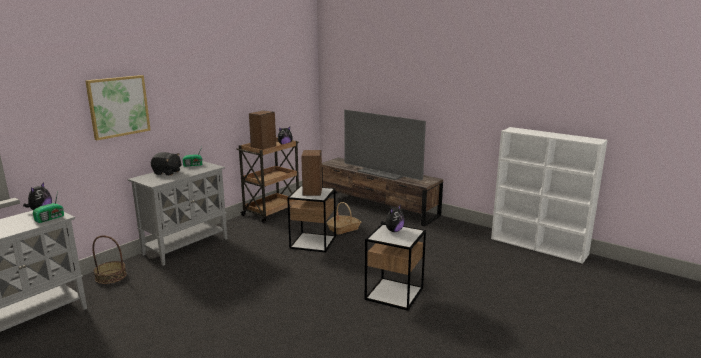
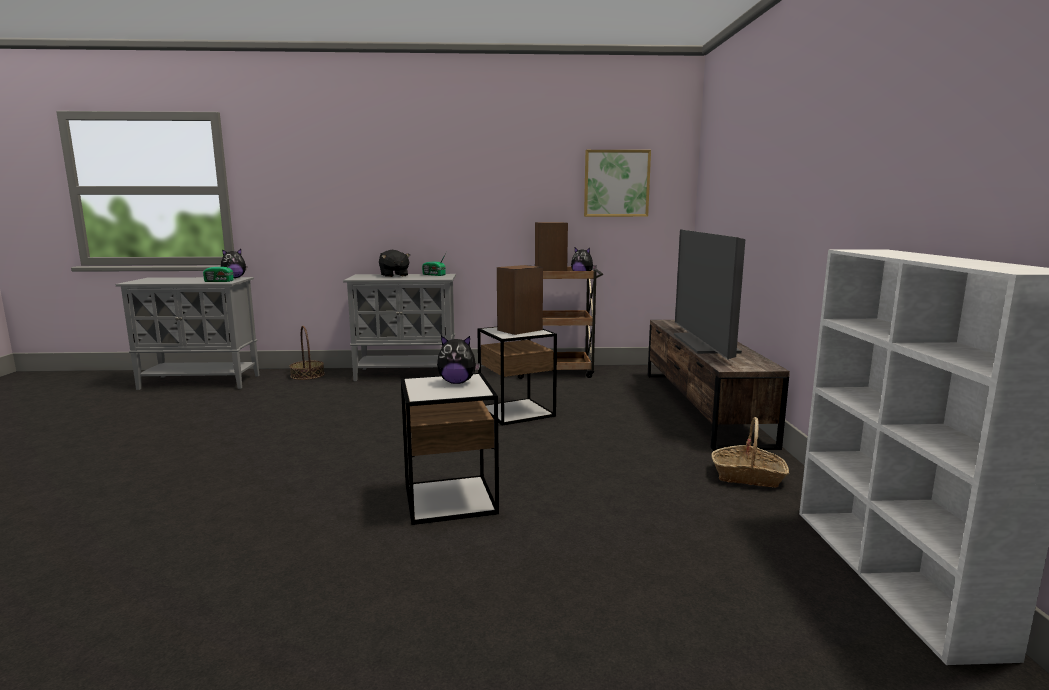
camera: 50 degrees right, 5 degrees down
(118, 106) = (353, 188): picture -> picture (616, 183)
(344, 229) = (587, 412): basket -> basket (748, 476)

